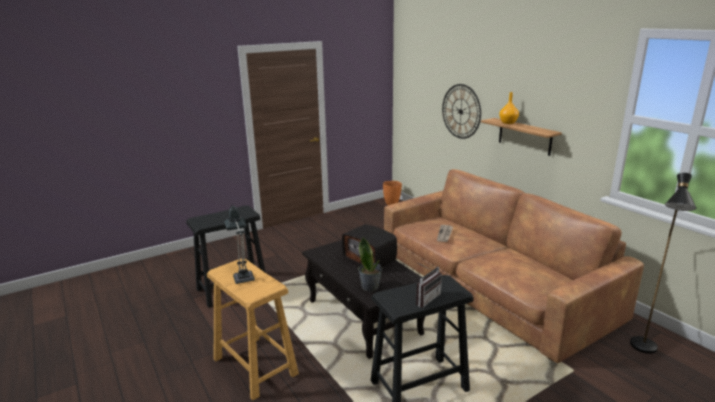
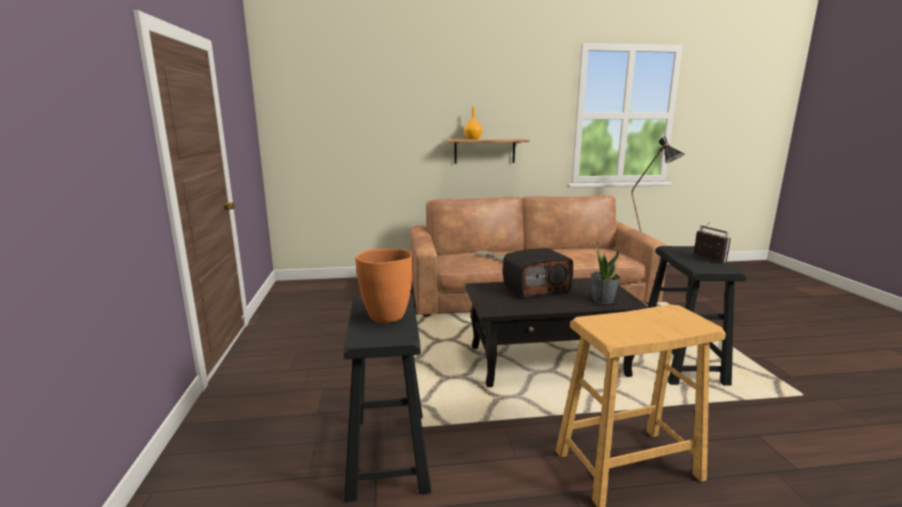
camera: 65 degrees left, 5 degrees down
(243, 276) = (635, 324): table lamp -> none
(392, 203) = (299, 286): orange vase -> orange vase (386, 316)
(461, 111) = (395, 141): wall clock -> none

